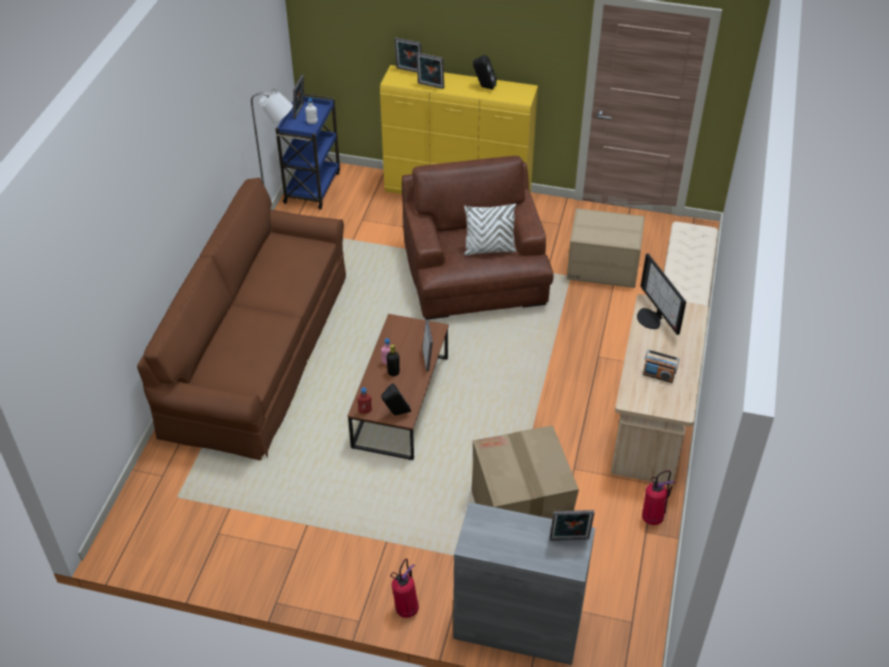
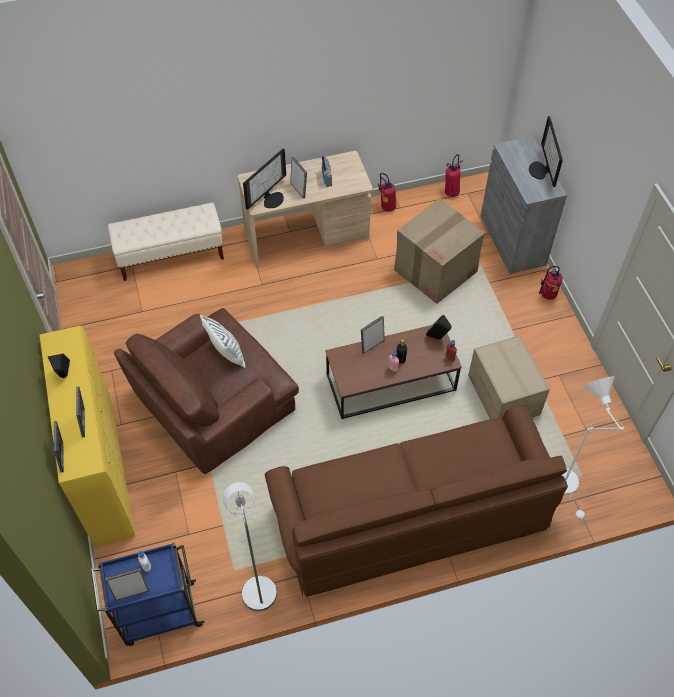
camera: 120 degrees left, 10 degrees up
(178, 479) = (568, 486): none -> white floor lamp
(514, 551) = (540, 170): none -> monitor
(569, 540) = (512, 151): picture frame -> picture frame (299, 189)
(602, 267) = (155, 319): cardboard box -> cardboard box (504, 395)
(643, 603) = (451, 192): none -> fire extinguisher

